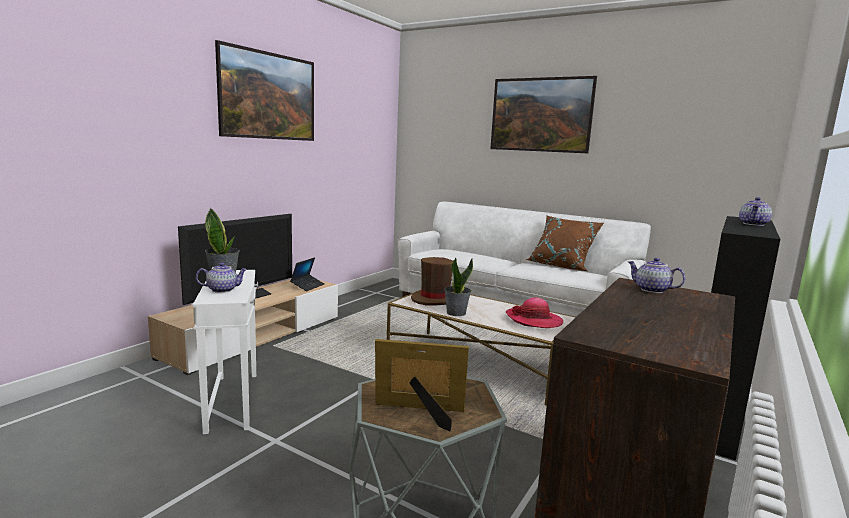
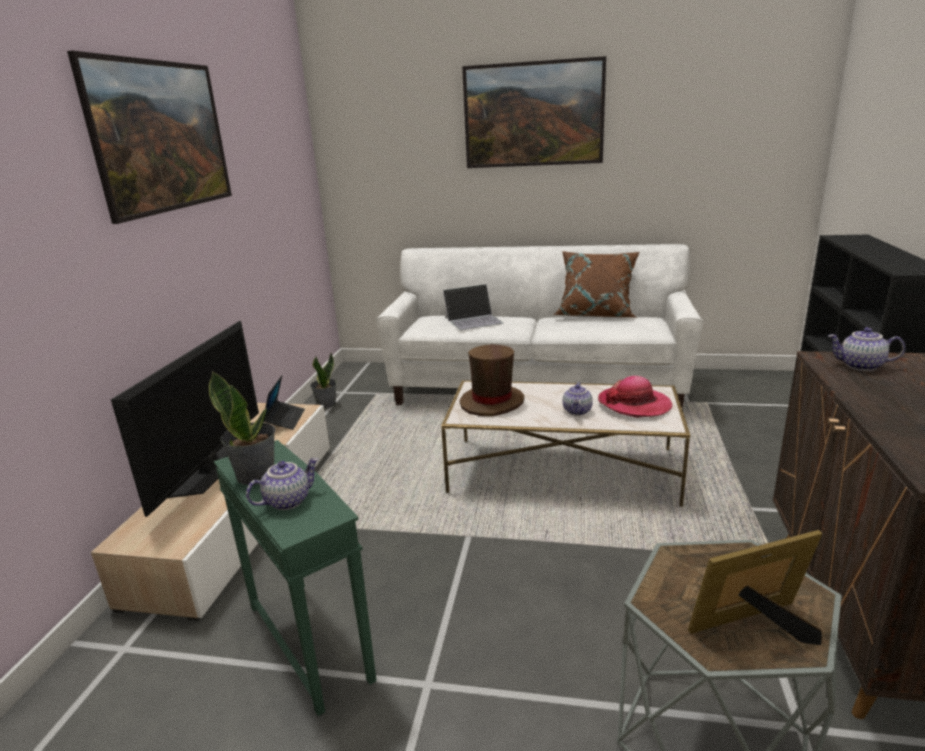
camera: 20 degrees left, 10 degrees up
(233, 401) = (310, 640): white side table -> green side table
(456, 313) = (540, 418): potted plant -> potted plant (326, 404)
(466, 253) = (474, 320): none -> laptop
(754, 224) = (879, 249): teapot -> teapot (578, 411)

